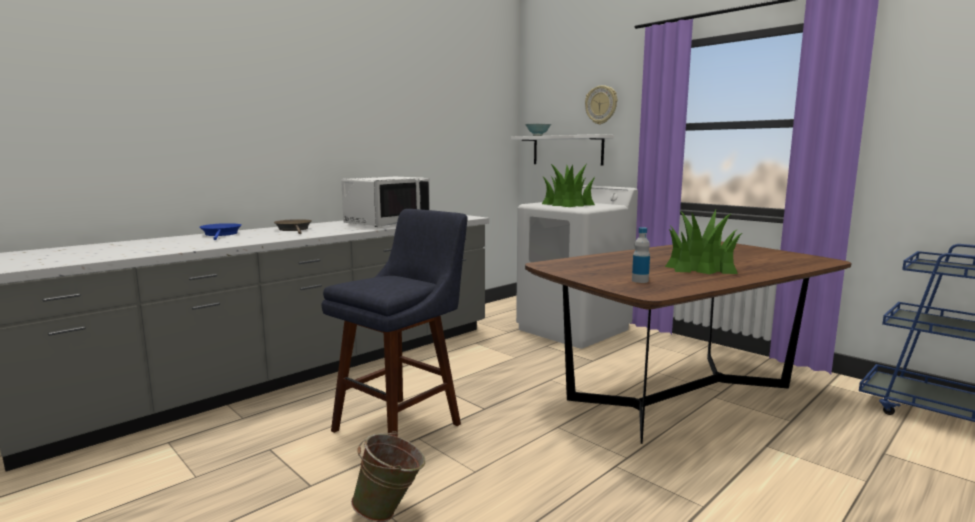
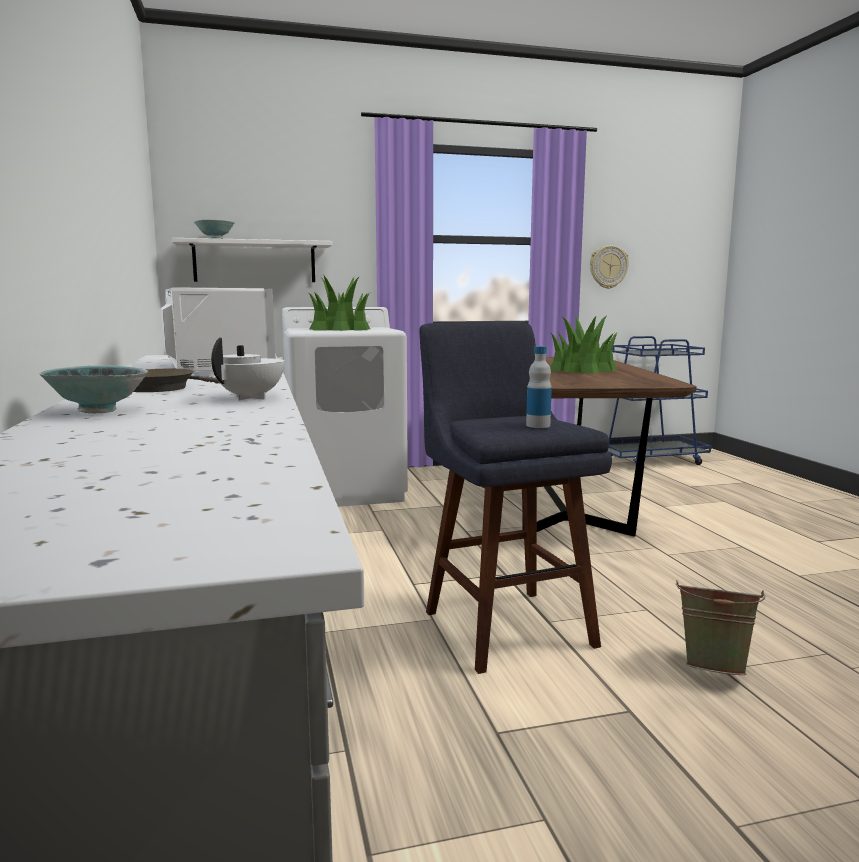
camera: 60 degrees left, 0 degrees up
(221, 234) = (97, 411): blue frying pan -> bowl
(270, 238) = (251, 398): none -> white teapot
(601, 105) = (306, 204): wall clock -> wall clock (608, 267)
(640, 281) = (620, 380): bottle -> bottle (538, 425)

